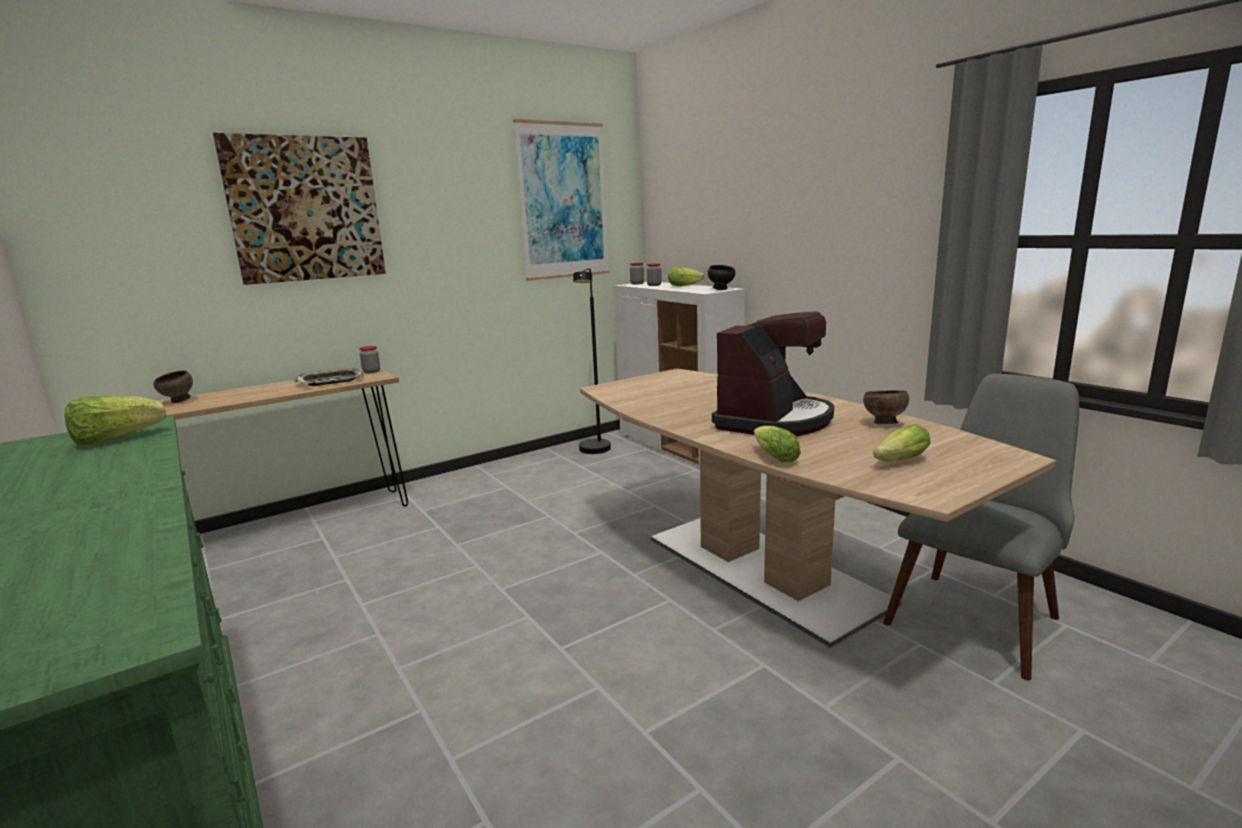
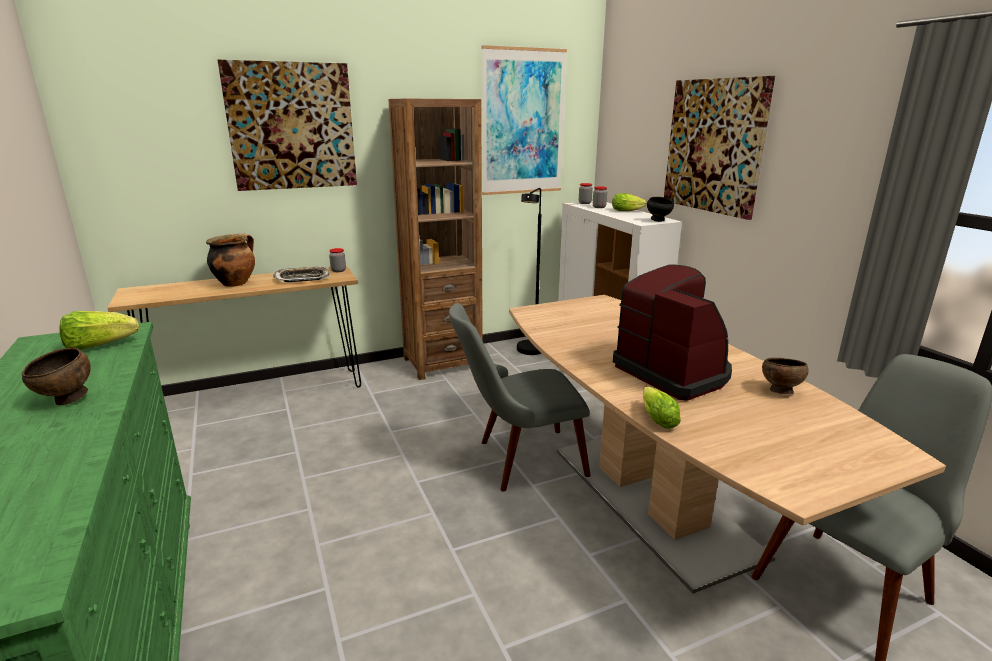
camera: 10 degrees right, 5 degrees up
(178, 402) = (181, 287): brown bowl -> brown bowl (67, 401)
(248, 392) = (235, 283): none -> cooking pot
(498, 472) = (442, 363): none -> brown bookcase
(610, 554) = (518, 461): none -> grey chair
(769, 207) = (714, 146): none -> picture
(774, 420) = (673, 372): coffee machine -> coffee machine turned 75 degrees counterclockwise
(897, 462) = (776, 443): lettuce -> none

